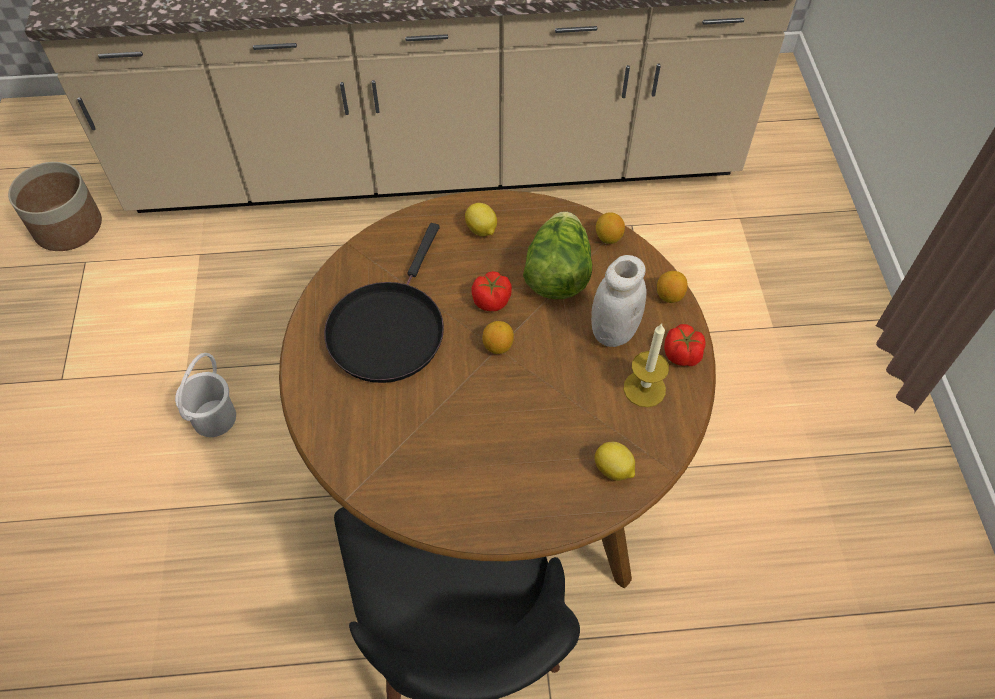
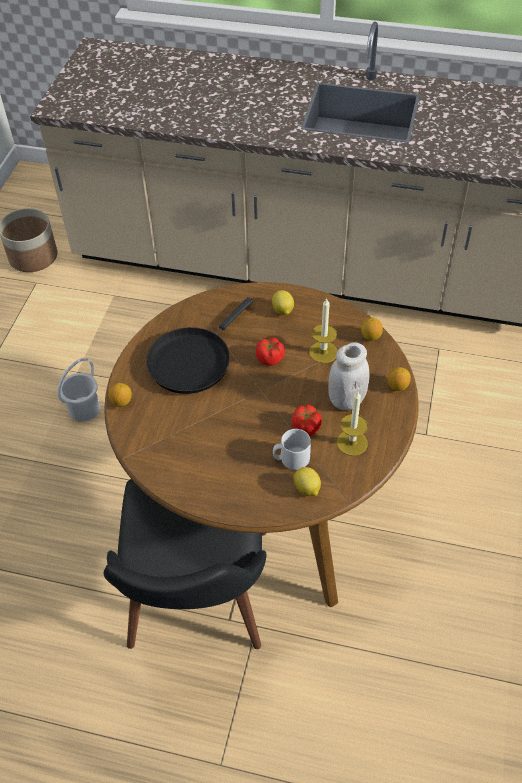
camera: 20 degrees right, 5 degrees down
(498, 346) = (261, 389): lemon -> lemon (121, 401)
(557, 274) = (323, 352): lettuce -> candle
(576, 433) = (291, 459): none -> grey mug
(682, 354) = (389, 427): tomato -> tomato (306, 427)

